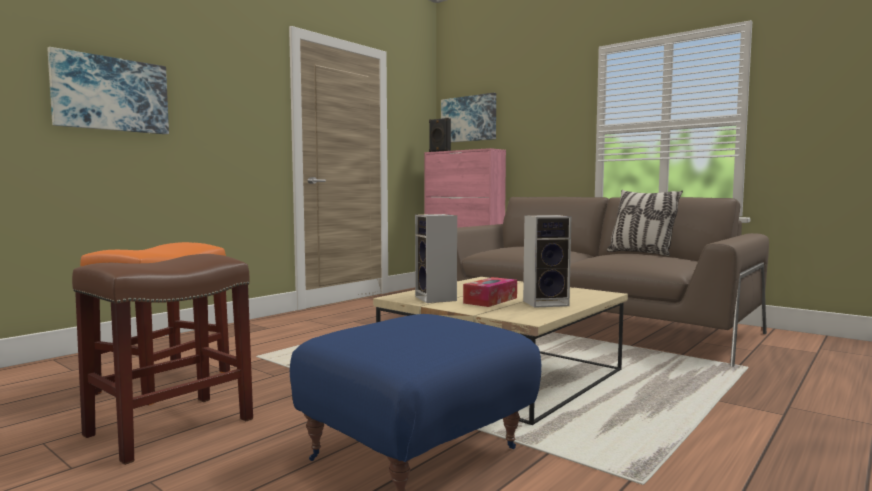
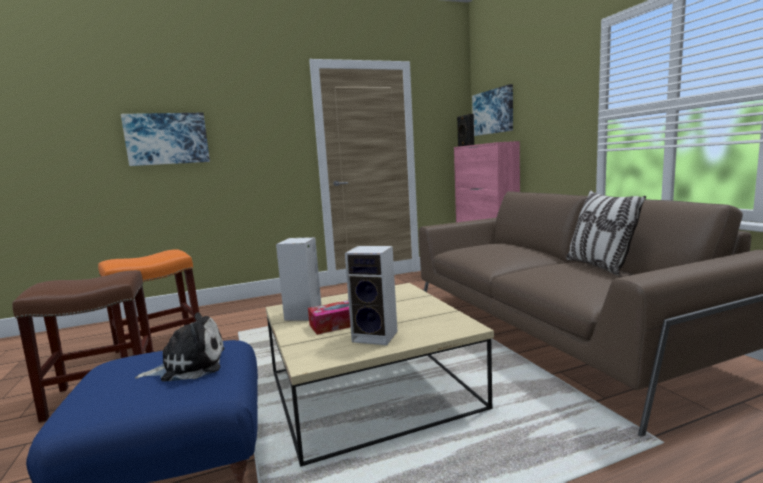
camera: 30 degrees right, 5 degrees up
(442, 324) = (189, 366): none -> plush toy

